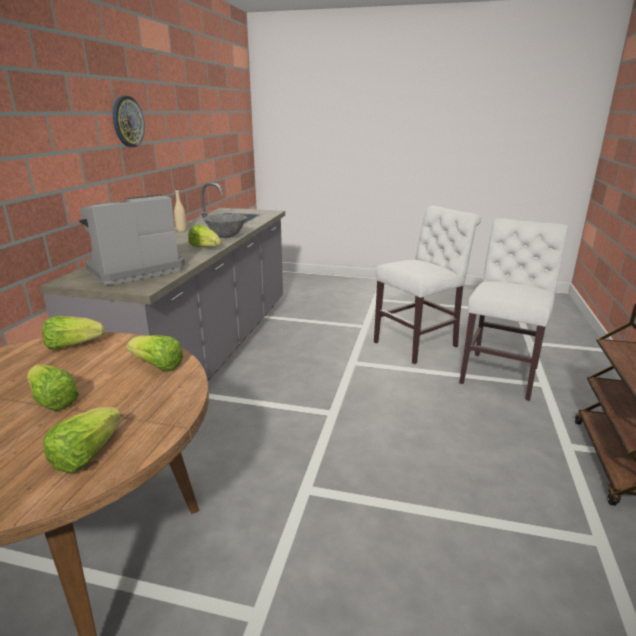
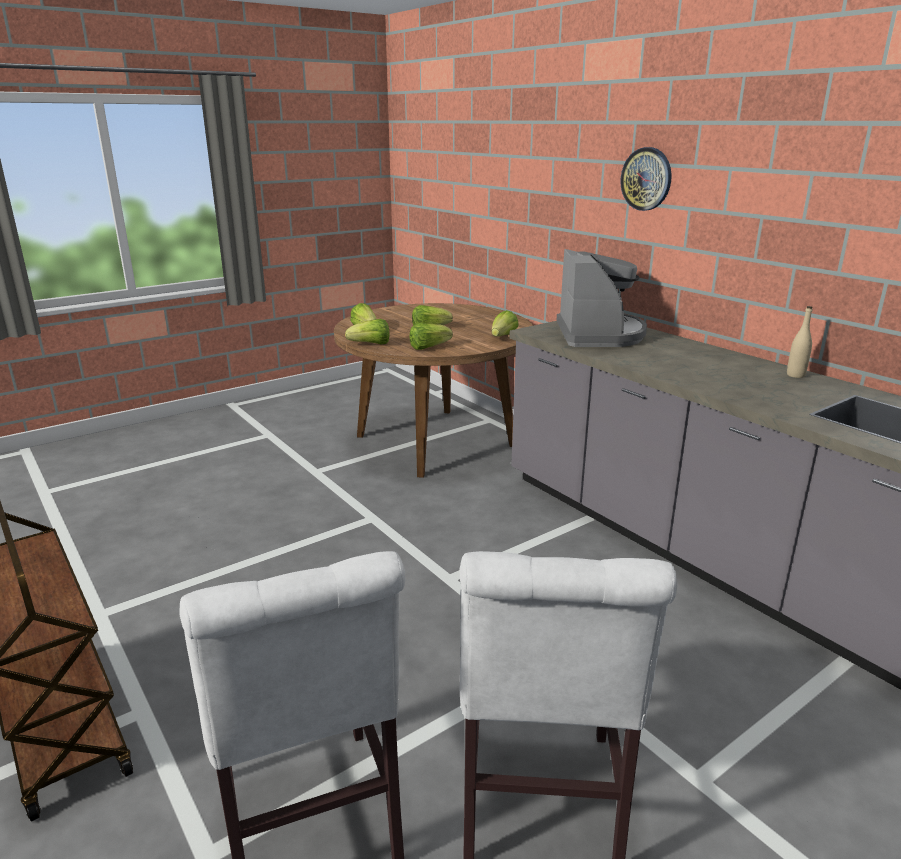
camera: 130 degrees right, 0 degrees up
(127, 121) = (784, 185): wall clock -> wall clock (646, 179)
(205, 247) = (660, 368): lettuce -> lettuce (371, 344)
(226, 237) = (715, 387): grey bowl -> none

